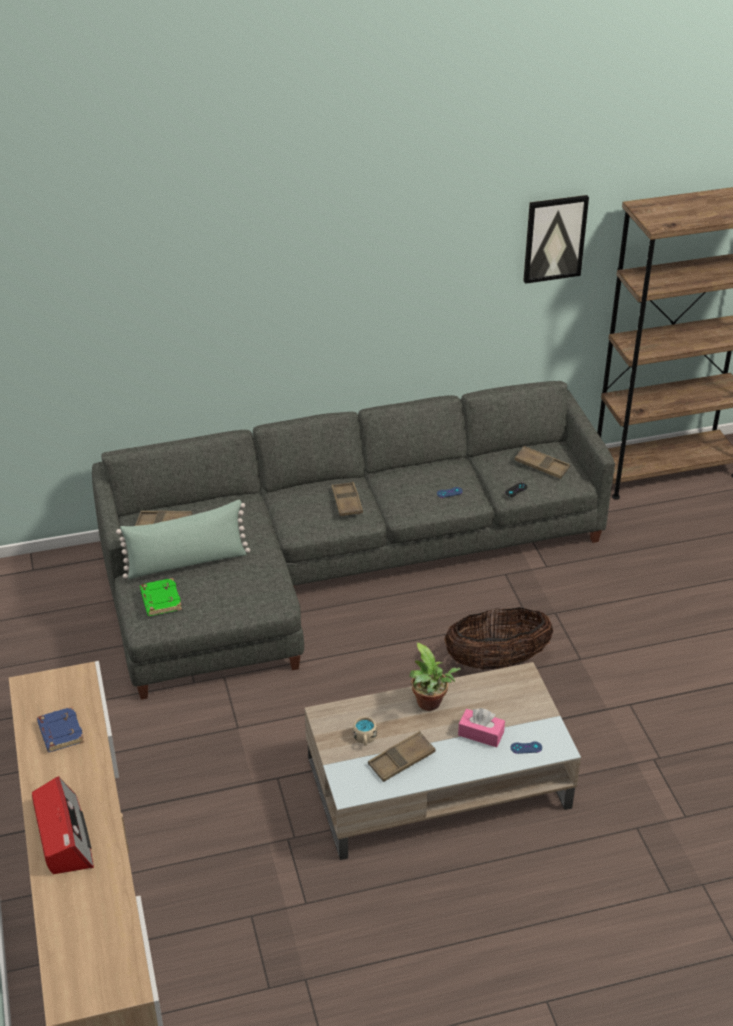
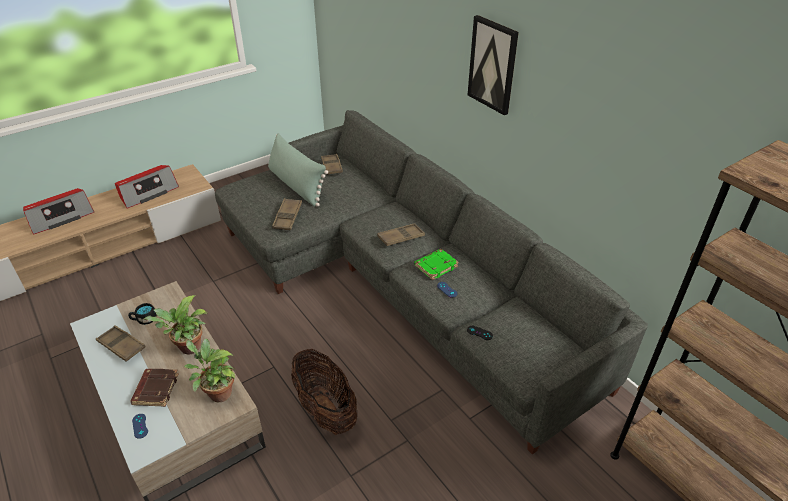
camera: 70 degrees right, 0 degrees up
(60, 732) = (148, 192): blue book -> radio
(160, 600) = (253, 185): green book -> green book (436, 266)
(364, 739) = (144, 319): beige mug -> black mug
(481, 734) = (155, 389): pink tissue box -> brown book
(504, 687) = (217, 393): none -> potted plant
(541, 466) = (528, 343): brown tray -> brown tray (287, 217)
(554, 238) = (688, 144): picture -> picture (493, 65)

